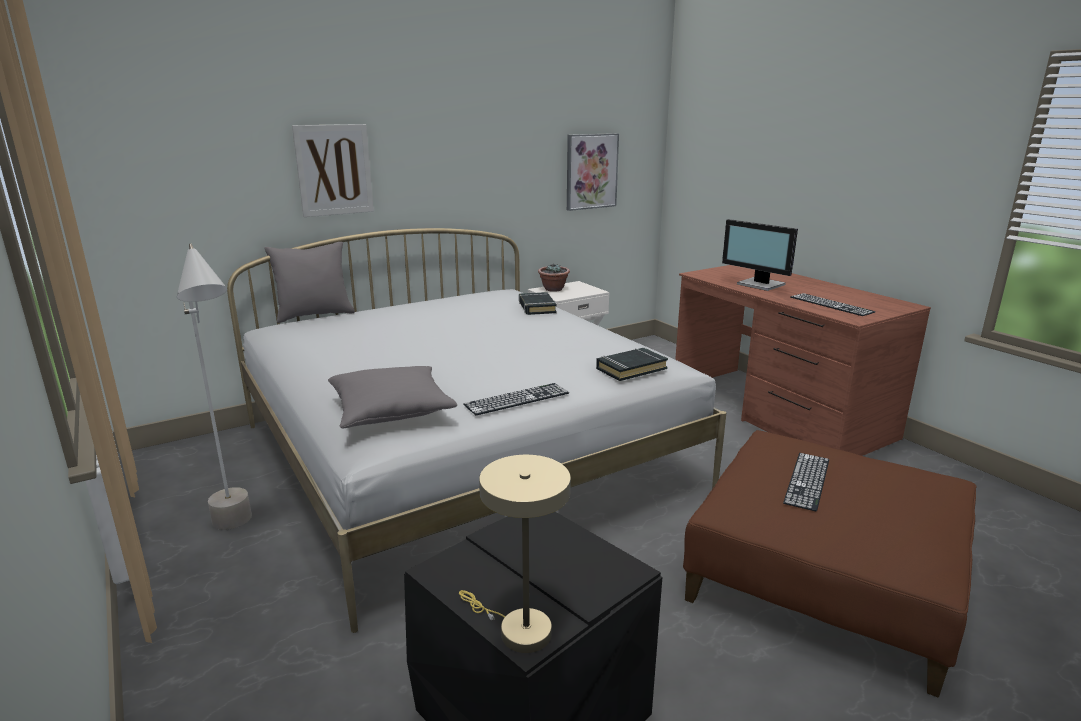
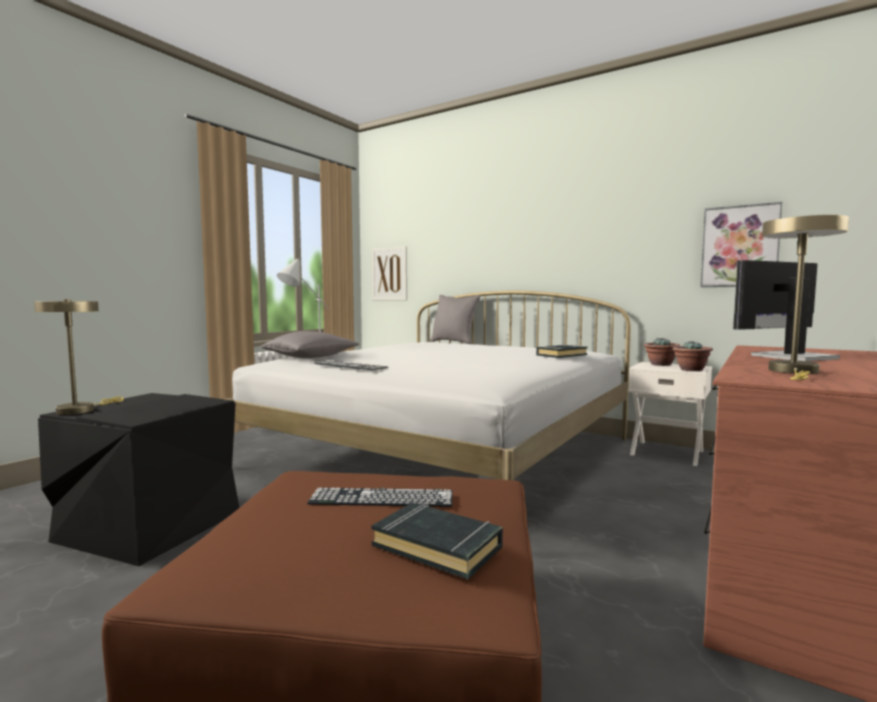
camera: 65 degrees right, 15 degrees down
(334, 170) = (486, 247): picture -> picture (389, 274)
(591, 290) = (691, 370): none -> potted plant
(631, 368) = (450, 374): black book -> black book (438, 546)
(760, 285) = (790, 357): monitor -> monitor turned 45 degrees clockwise
(831, 304) = (794, 372): keyboard -> beige table lamp

